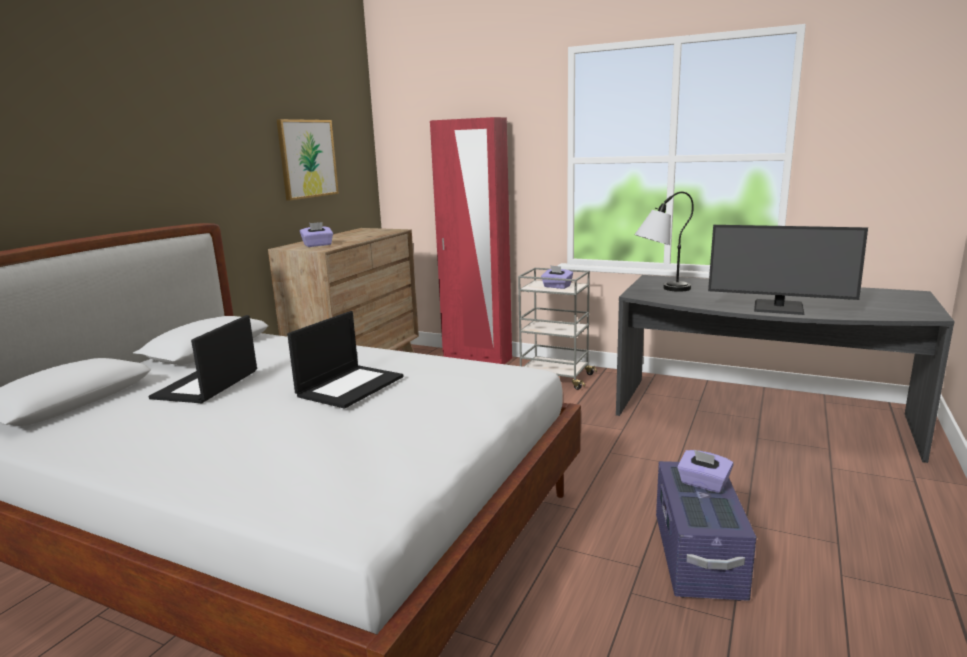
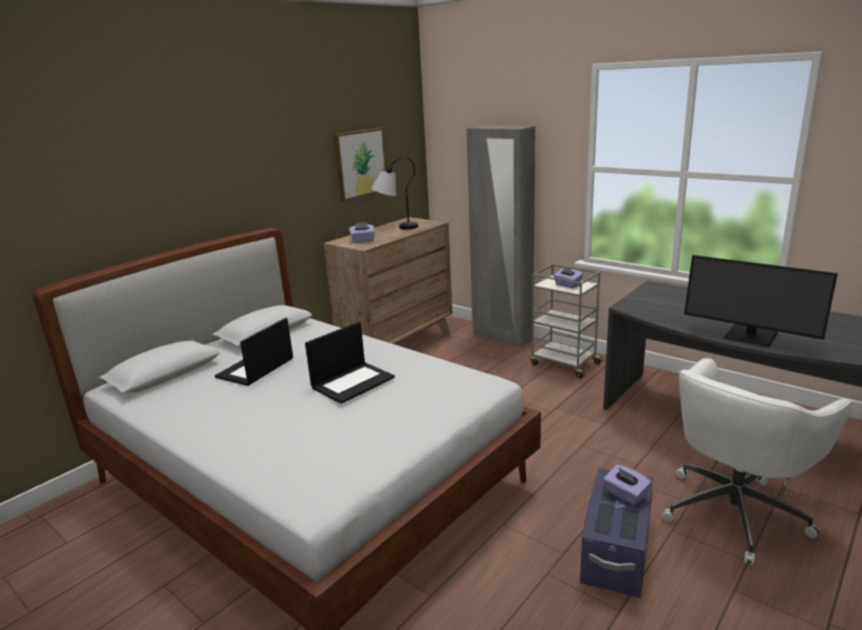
camera: 15 degrees right, 5 degrees up
(477, 359) = (502, 336): red wardrobe -> grey wardrobe
(660, 290) = (652, 302): table lamp -> table lamp (395, 227)
(799, 495) = (735, 511): none -> white office chair

